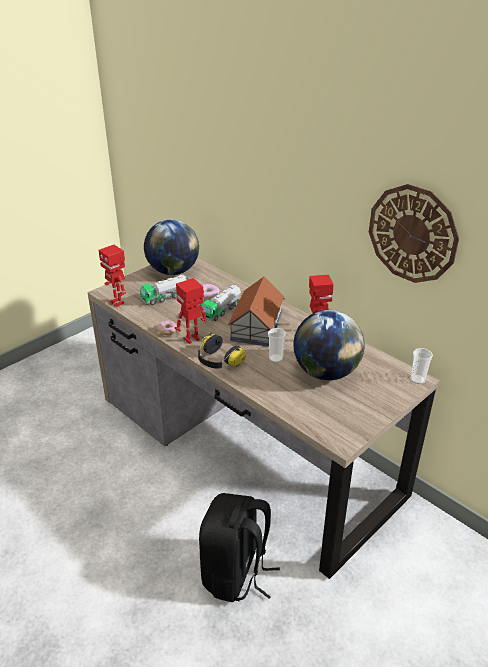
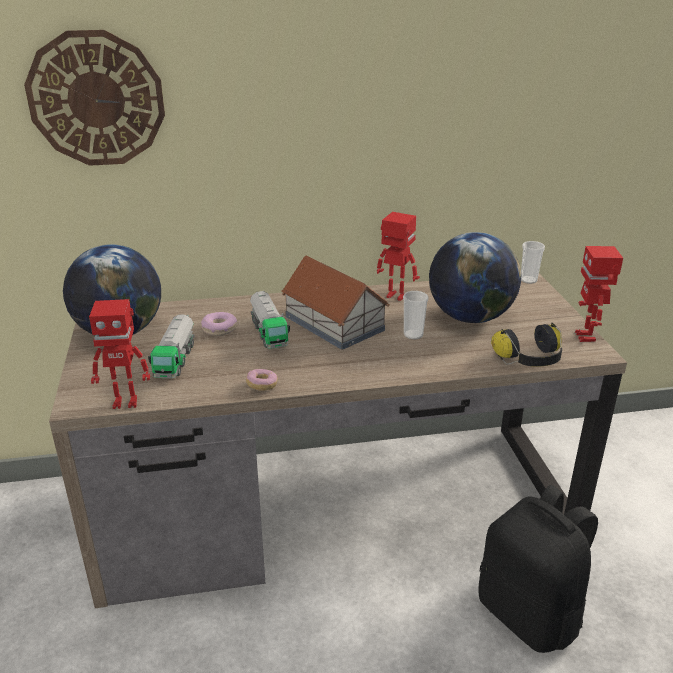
camera: 55 degrees left, 5 degrees down
(192, 339) = (305, 374): toy robot -> toy robot (586, 337)
(218, 361) = (376, 373): headphones -> headphones (530, 360)
(412, 234) = (486, 116): wall clock -> wall clock (96, 99)

